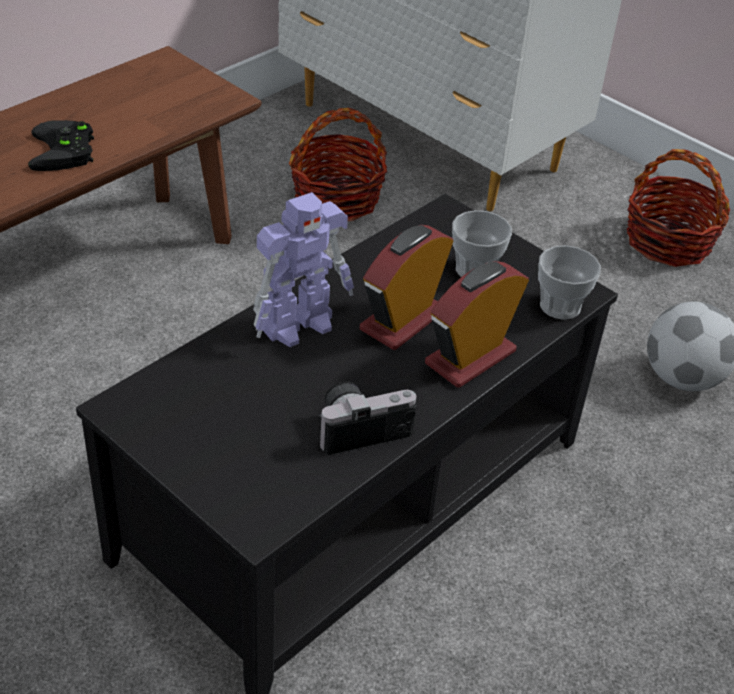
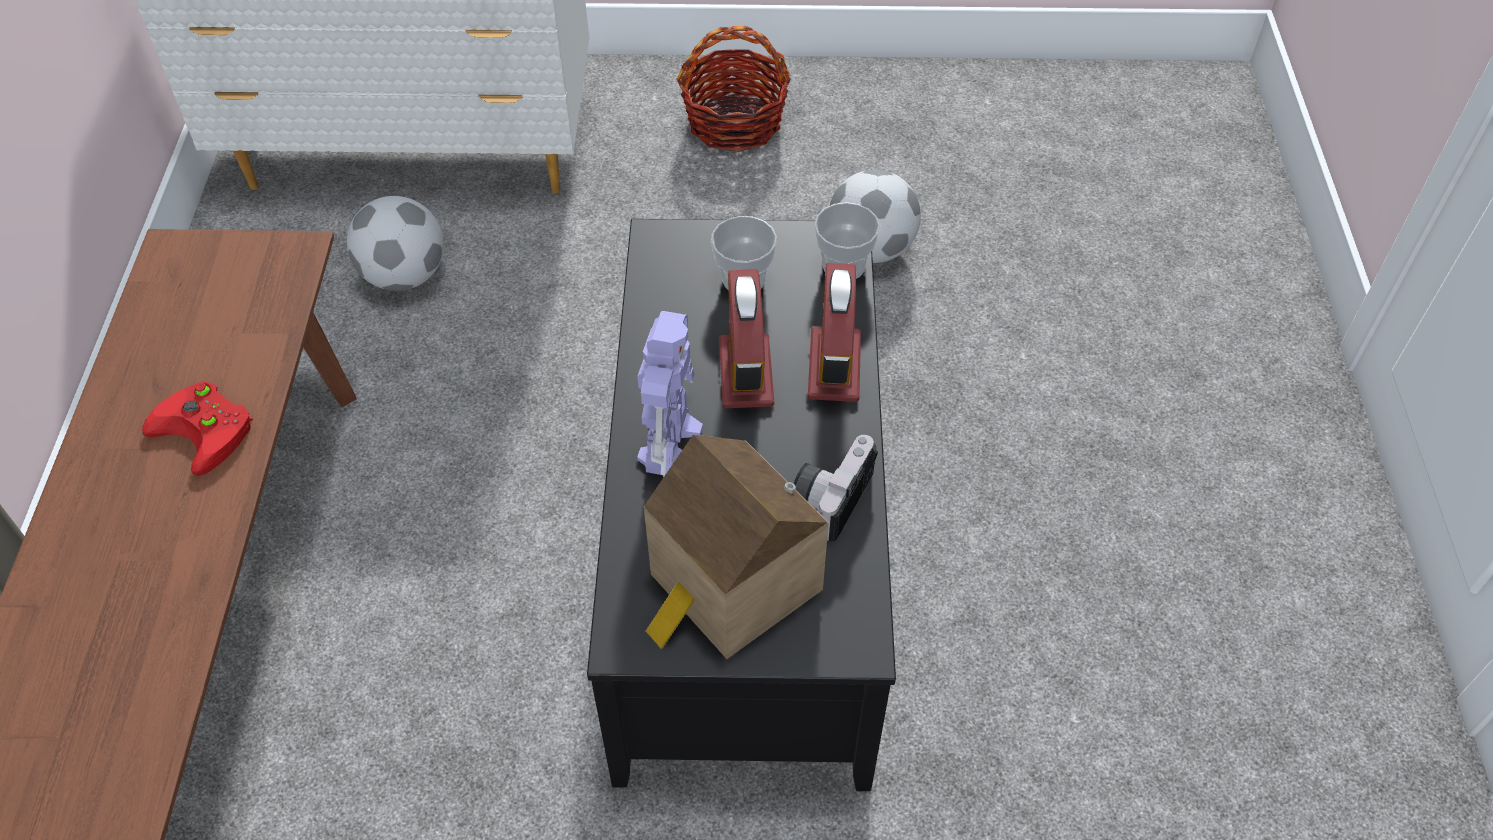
camera: 40 degrees left, 10 degrees up
(65, 152) = (208, 430): black game controller -> red game controller
(223, 428) = (730, 588): none -> toy house
(337, 198) = (404, 275): basket -> football

